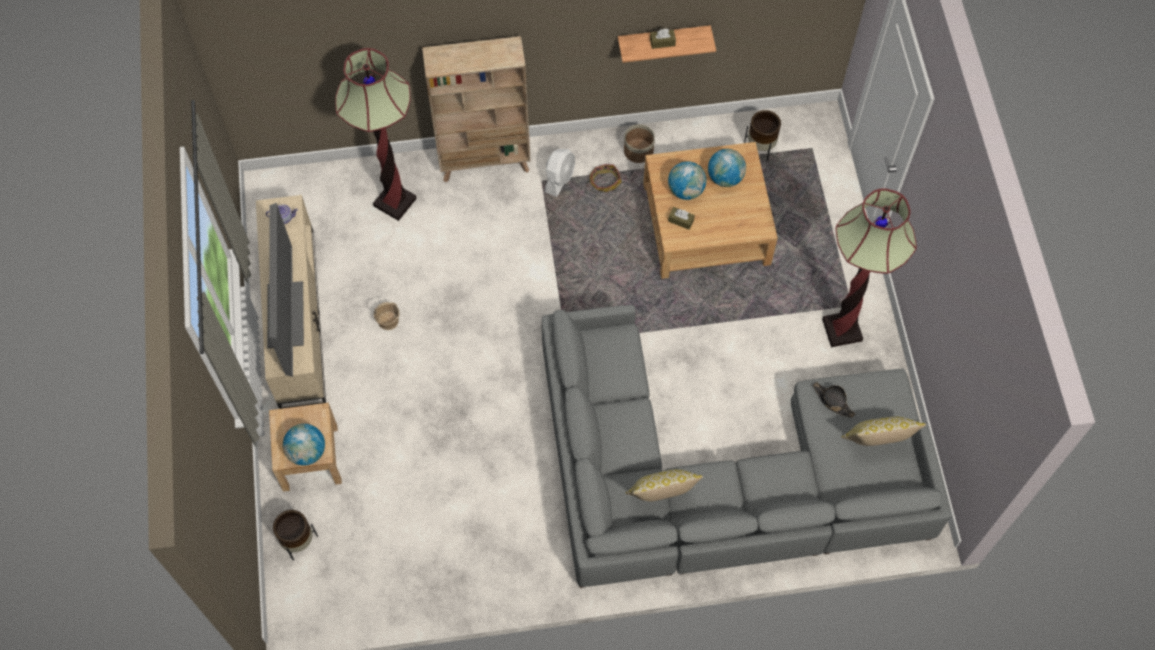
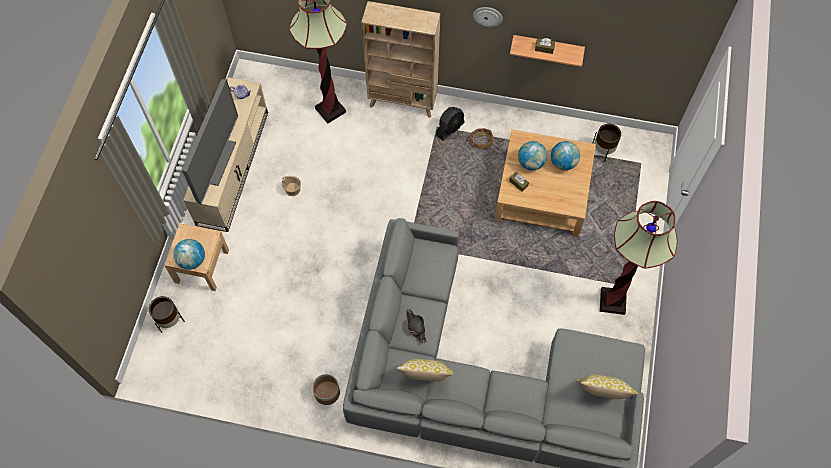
camera: 20 degrees right, 0 degrees up
(559, 178) = (450, 129): white fan -> black fan
(581, 22) = (487, 16): none -> wall clock
(638, 151) = (513, 126): planter -> planter (327, 392)
(833, 401) = (579, 351): black hat -> black hat (416, 327)

